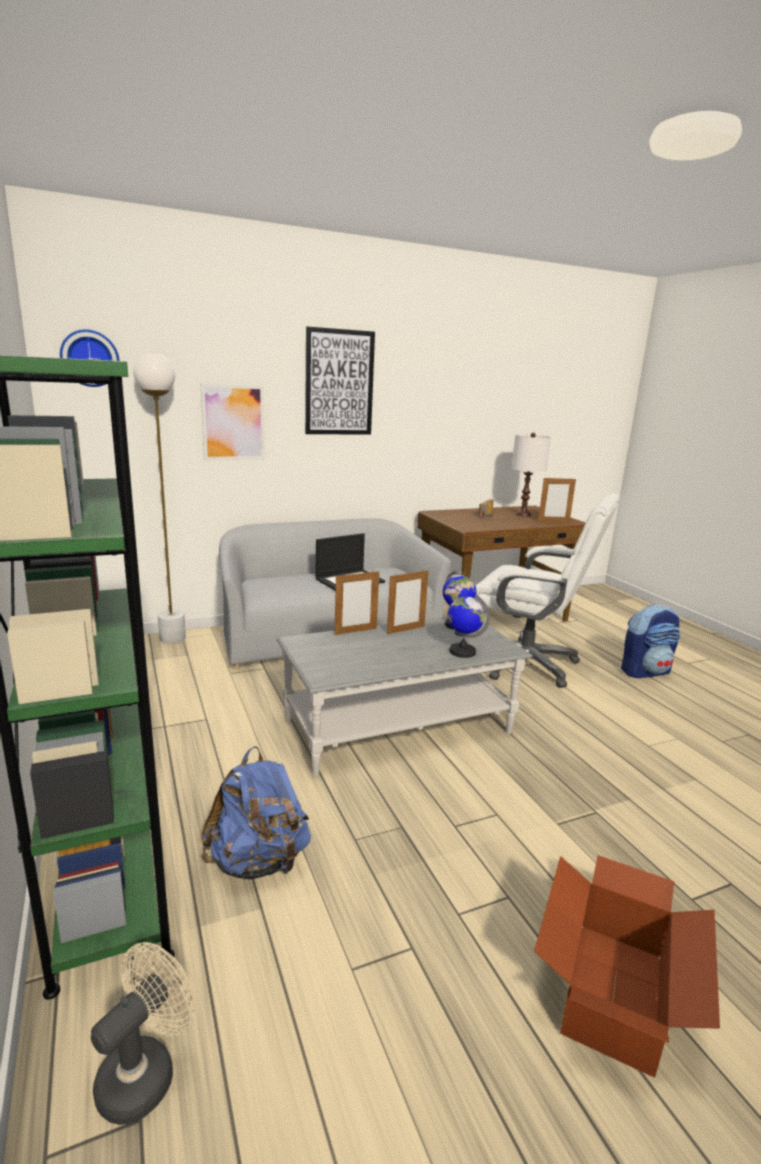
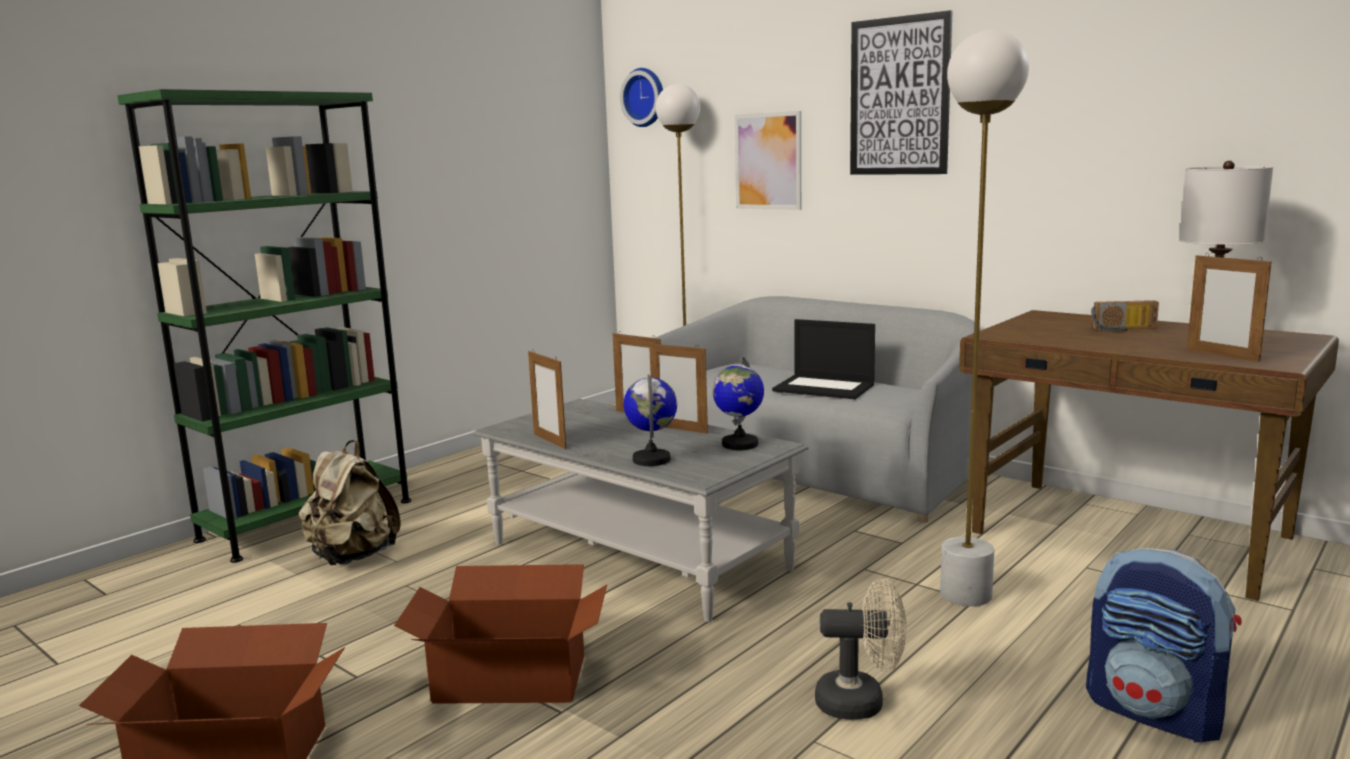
camera: 65 degrees right, 5 degrees down
(145, 1071) = (139, 584): beige fan -> beige fan (861, 702)
(258, 861) = (352, 557): blue backpack -> beige backpack
(383, 670) = (549, 441): none -> picture frame
(526, 663) = (965, 595): white office chair -> white floor lamp
(545, 822) = (509, 678): none -> cardboard box

